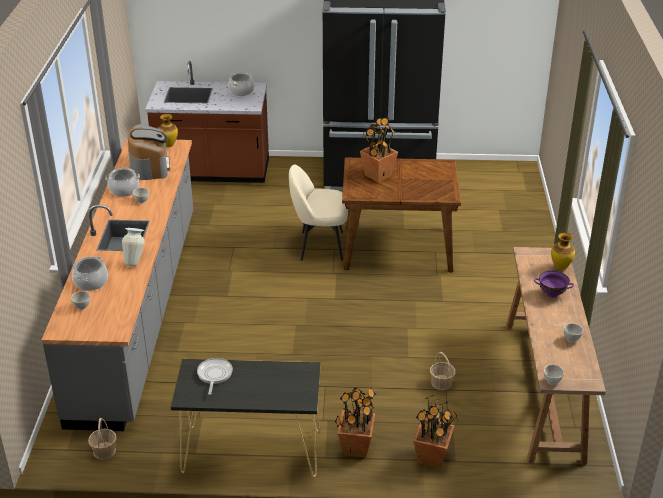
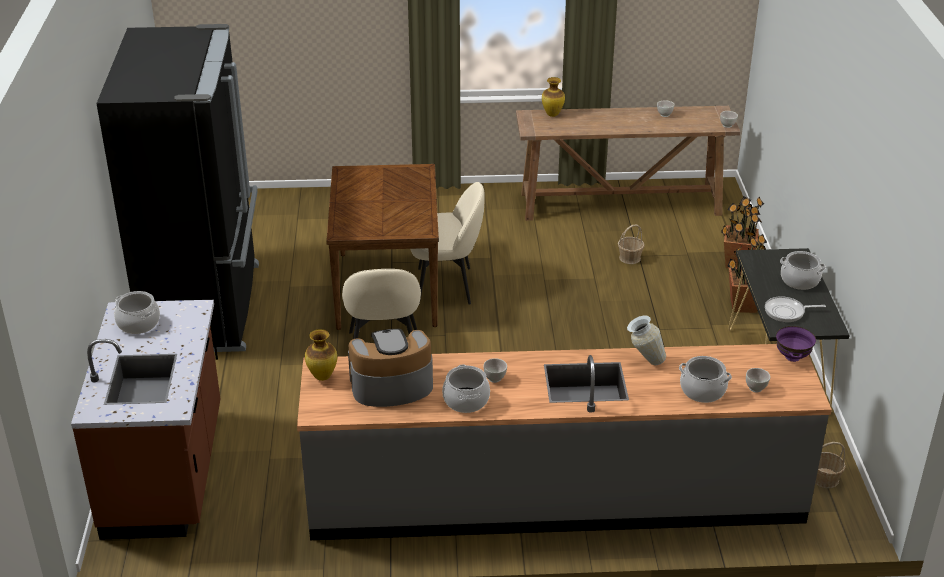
camera: 95 degrees left, 0 degrees up
(261, 393) = (800, 280): none -> cooking pot
(377, 175) = (375, 215): potted plant -> none
(400, 276) = (446, 286): none -> beige chair
(551, 294) = (598, 120): purple bowl -> purple bowl (793, 357)

